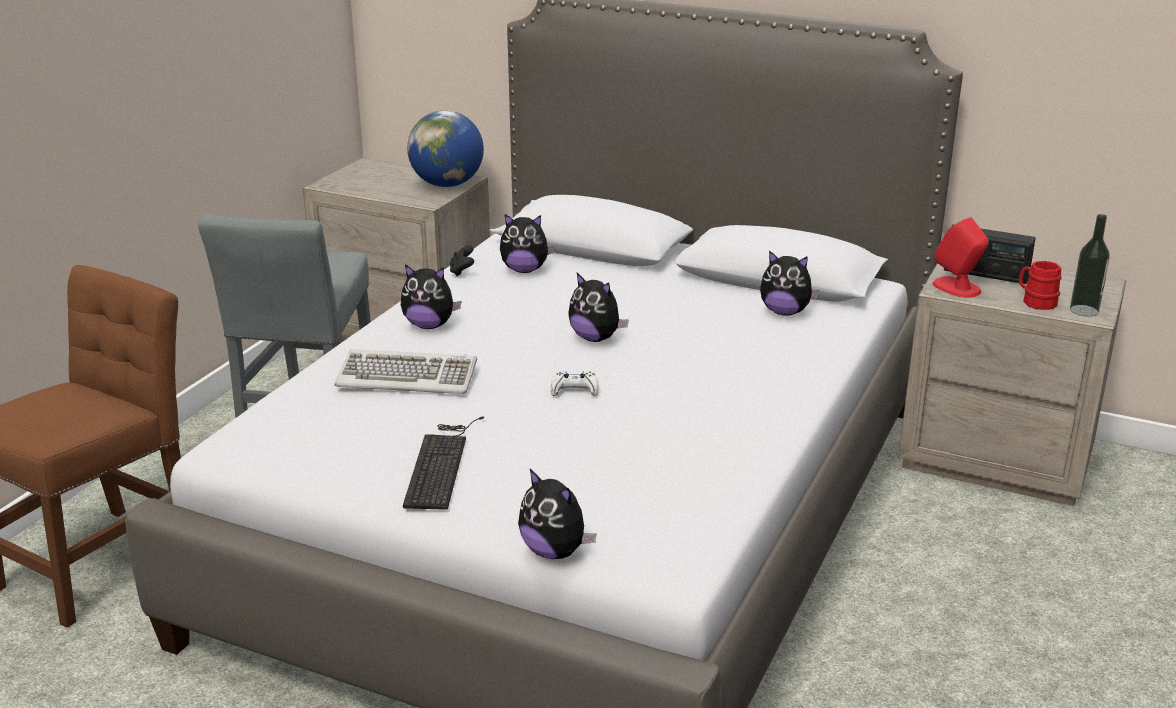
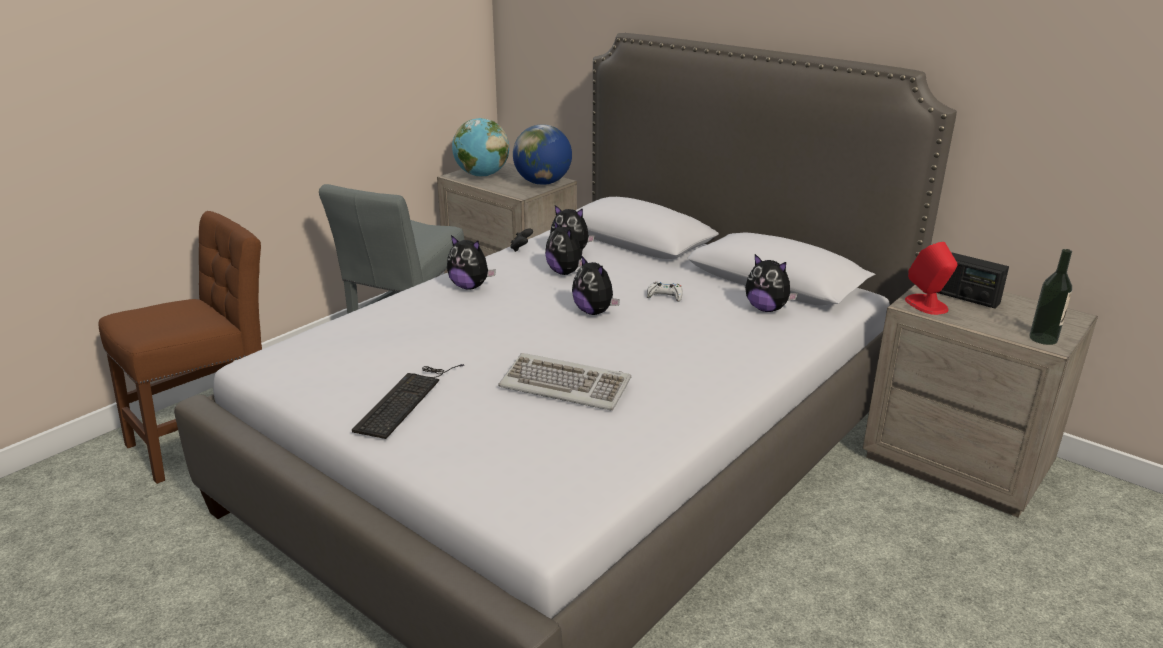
camera: 15 degrees right, 0 degrees up
(361, 181) = (482, 175): none -> globe
(408, 377) = (425, 324): keyboard -> keyboard (566, 385)
(555, 552) = (452, 491): plush toy -> plush toy (566, 272)
(574, 390) = (551, 352): white game controller -> white game controller (665, 296)
(1035, 302) = (997, 325): red mug -> none

